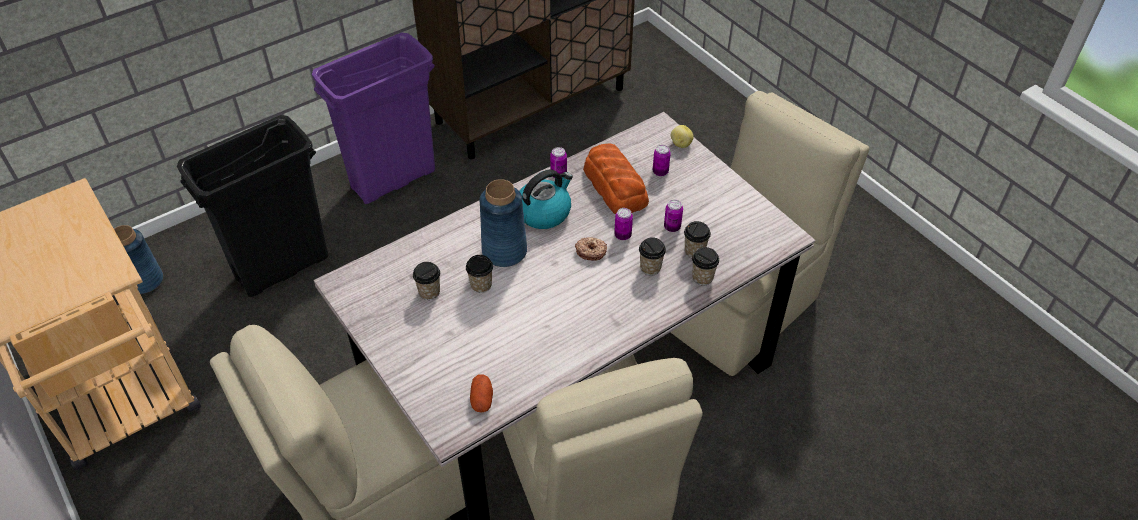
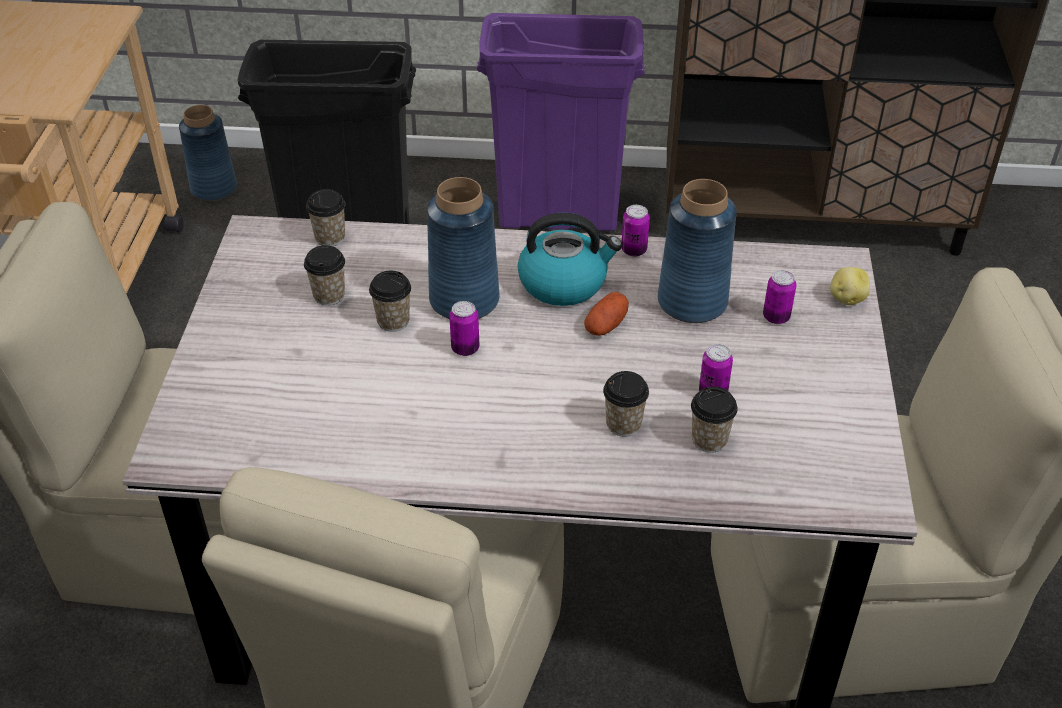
camera: 40 degrees right, 5 degrees down
(482, 399) = (243, 445): potato -> potato (606, 325)
(591, 251) = (569, 360): donut -> none
(615, 186) = (693, 301): bread -> blue vase
(622, 235) = (633, 364): can -> can (465, 348)
(702, 278) = (681, 479): cup -> cup (330, 237)

